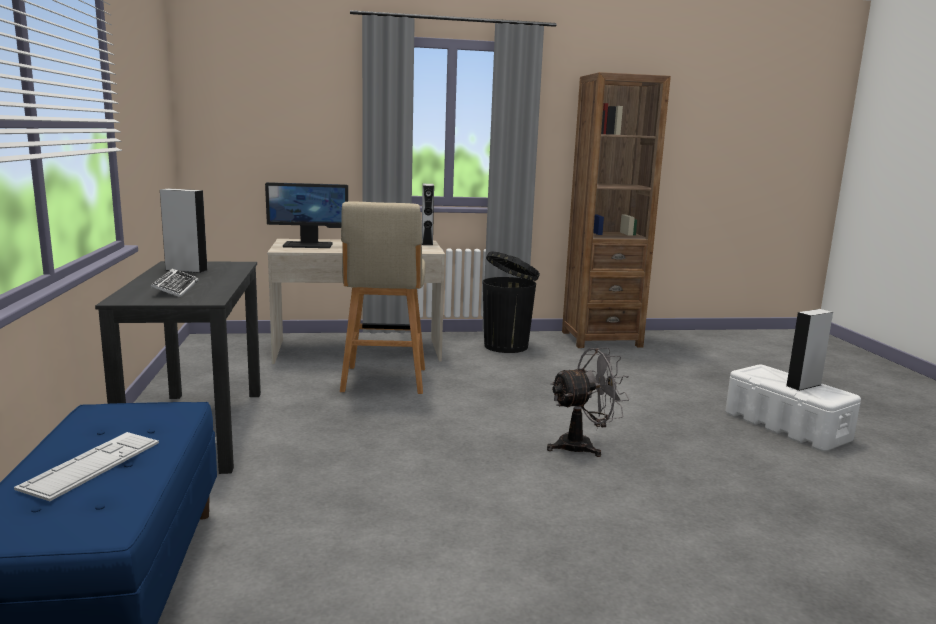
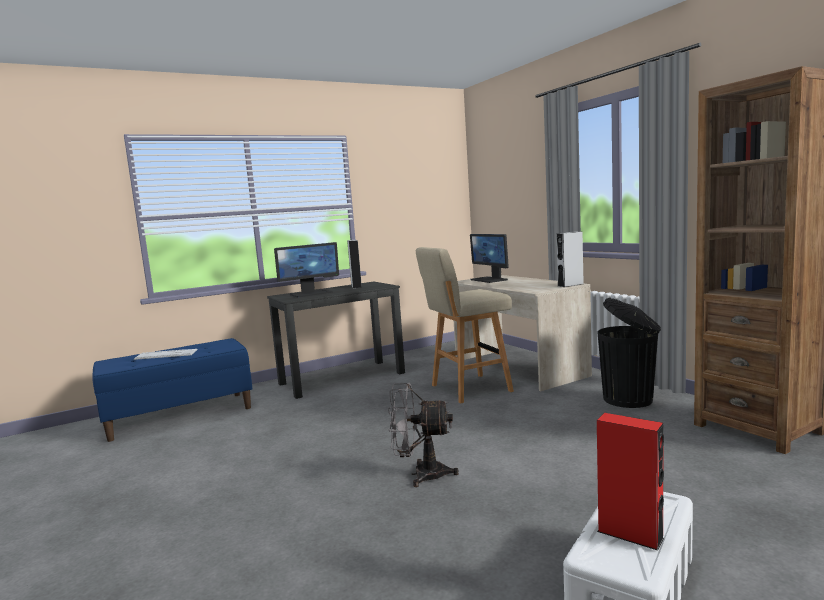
camera: 70 degrees right, 5 degrees down
(175, 288) = (311, 293): keyboard -> monitor
(583, 446) = (421, 474): grey fan -> grey fan turned 135 degrees clockwise
(803, 385) = (630, 534): grey speaker -> red speaker

